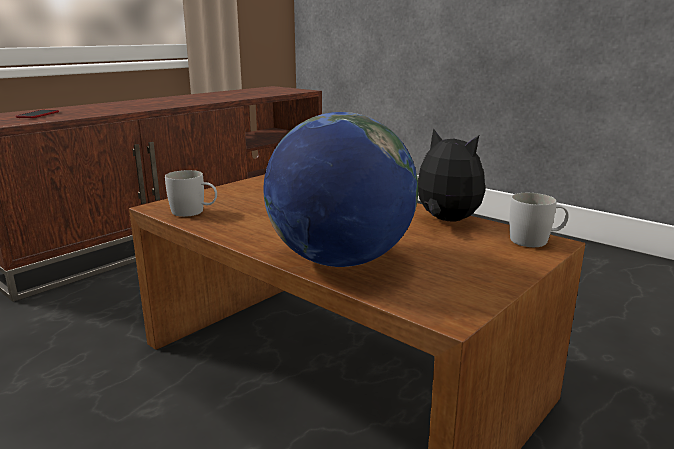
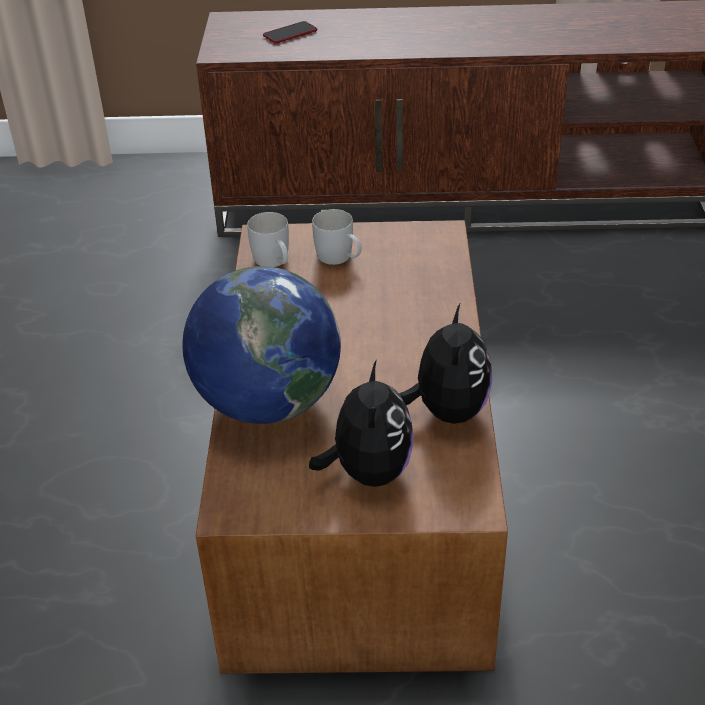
camera: 50 degrees right, 20 degrees up
(473, 256) = (368, 471): none -> plush toy
(536, 240) = (465, 495): white mug -> white mug (339, 258)

